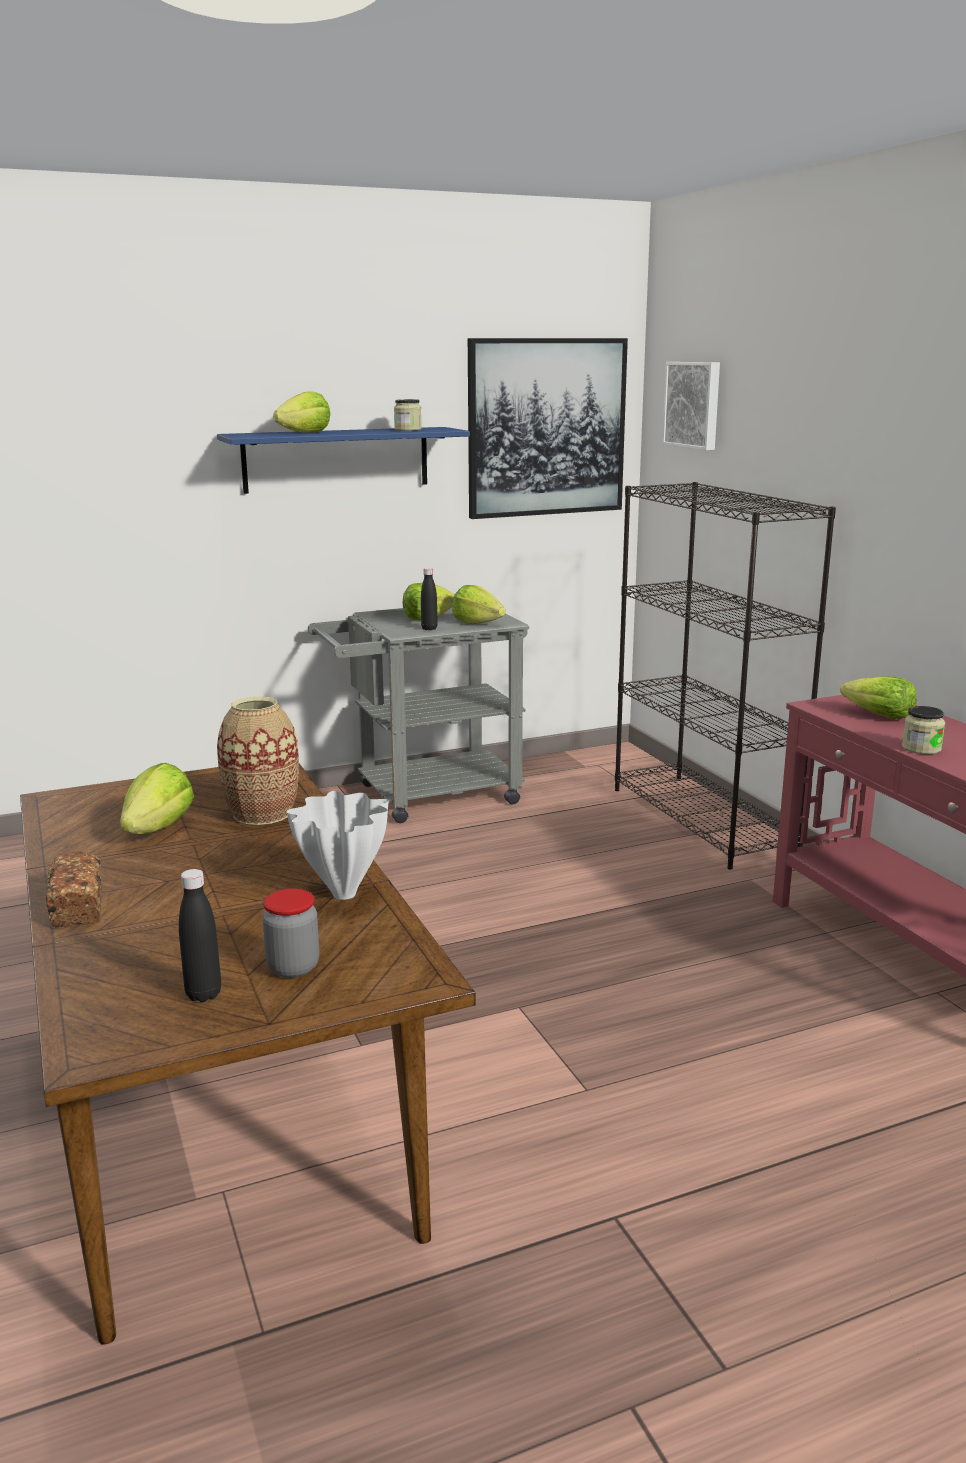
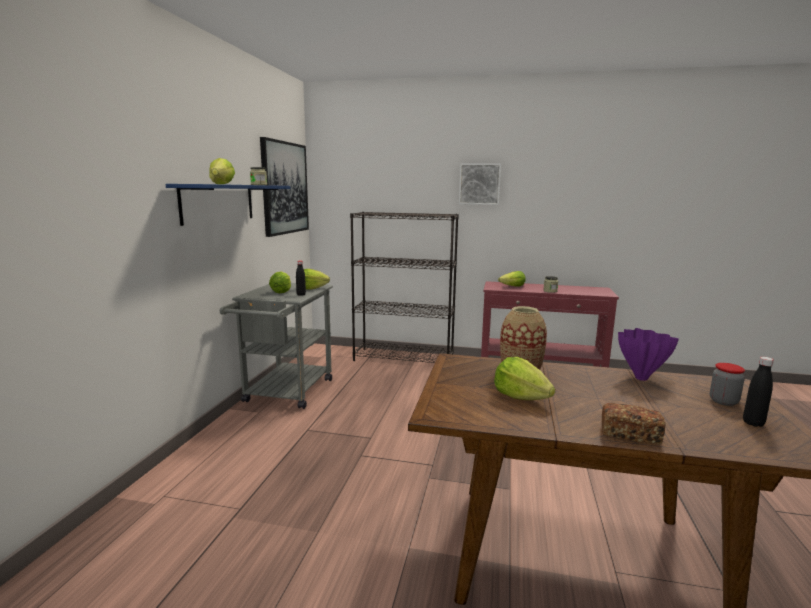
camera: 55 degrees left, 5 degrees down
(344, 893) = (640, 378): white vase -> purple vase
(694, 405) = (351, 177): picture -> picture (479, 184)

